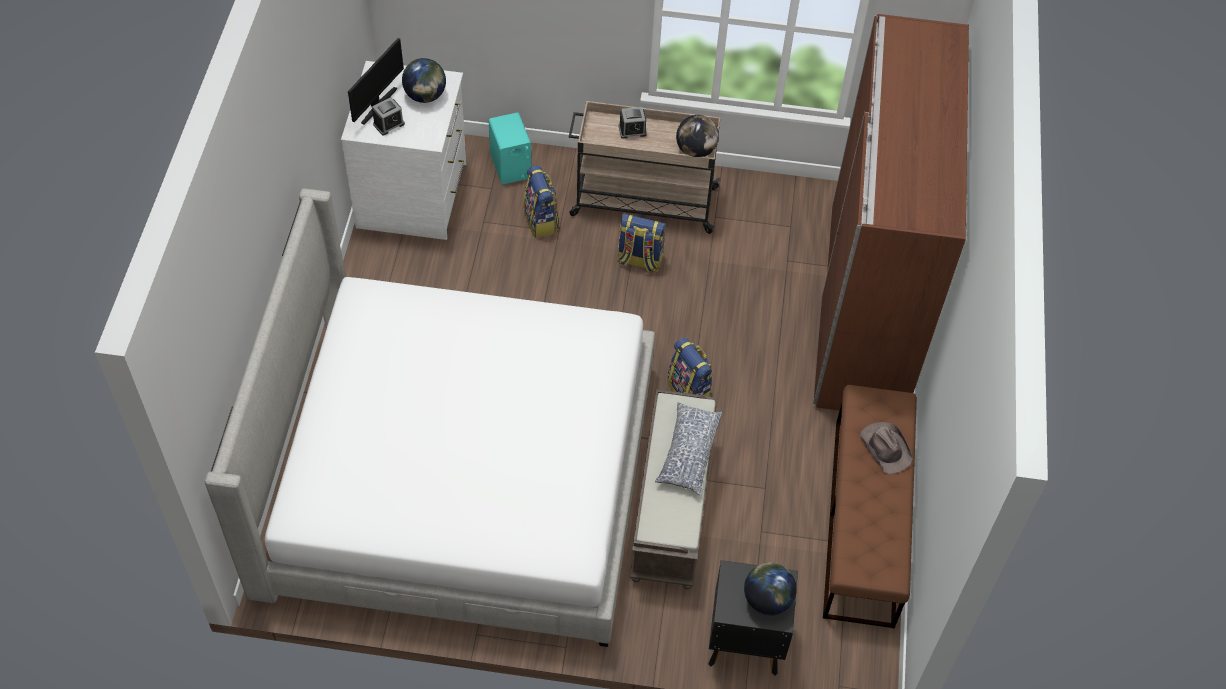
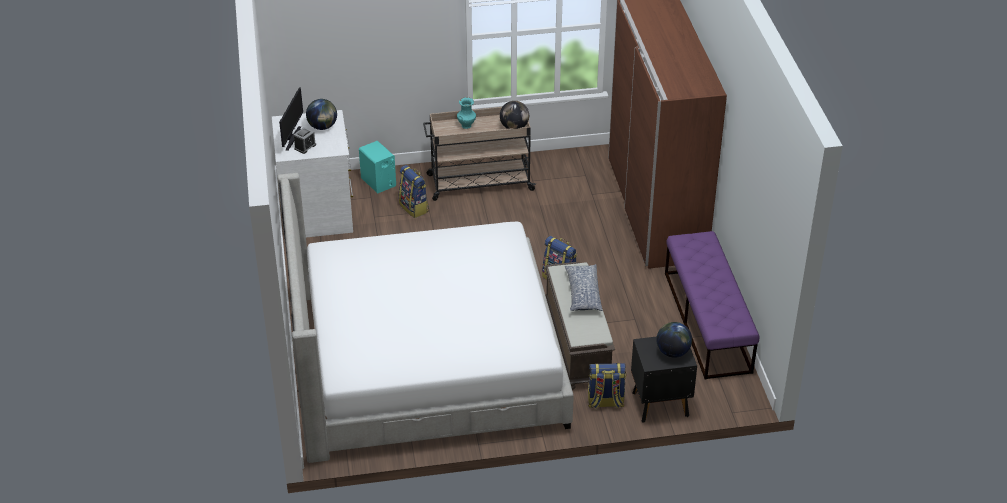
camera: 15 degrees left, 15 degrees down
(632, 130) = (466, 125): alarm clock -> turquoise vase
(639, 260) = (492, 215): backpack -> backpack (605, 402)
(864, 521) = (707, 322): brown bench -> purple bench
(885, 447) = (708, 262): brown hat -> none

